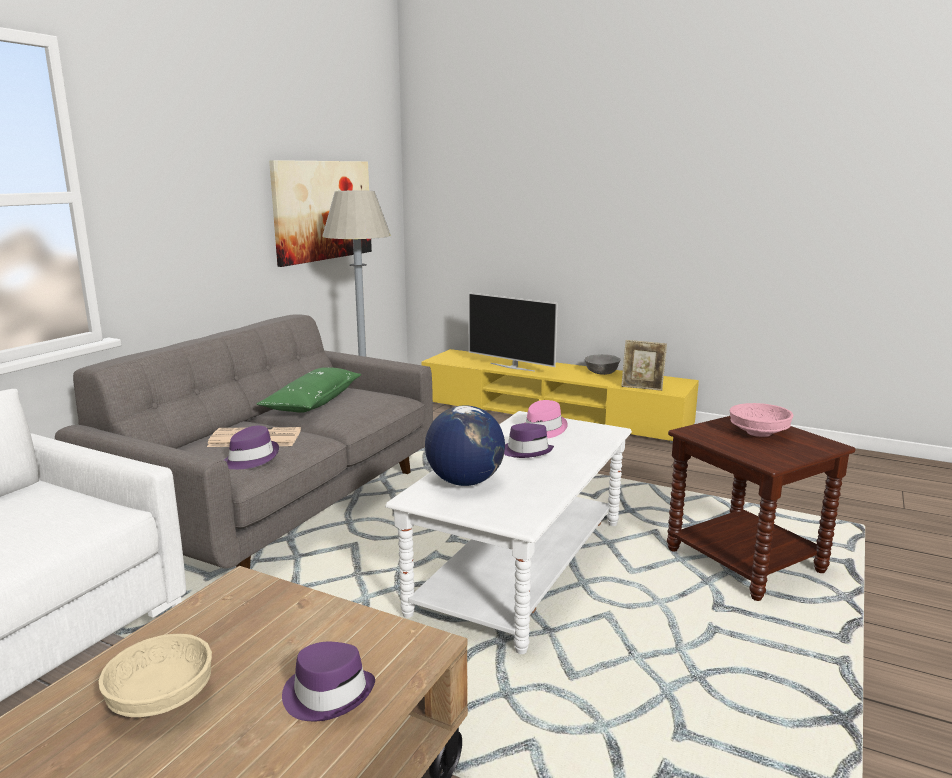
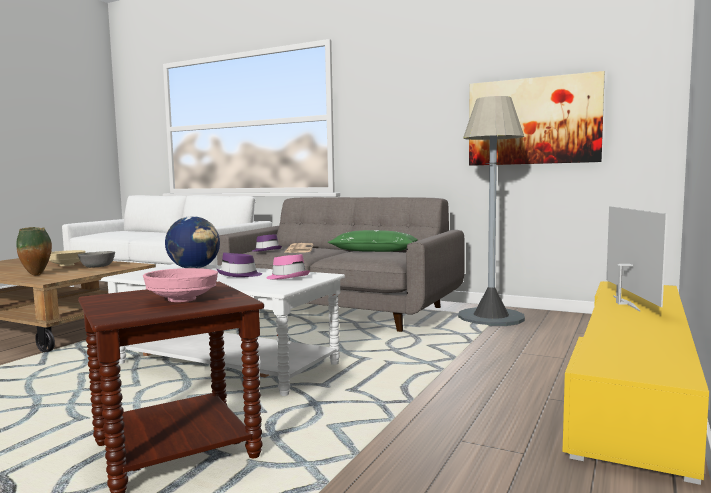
camera: 90 degrees right, 10 degrees down
(328, 694) = (37, 275): purple hat -> vase
(512, 367) = (624, 303): television -> television turned 150 degrees clockwise
(602, 372) = (658, 335): grey bowl -> grey bowl (97, 266)
(642, 388) = (591, 351): picture frame -> none

